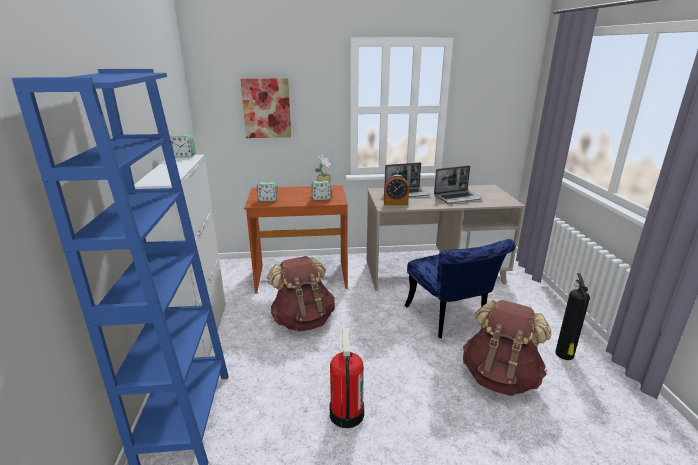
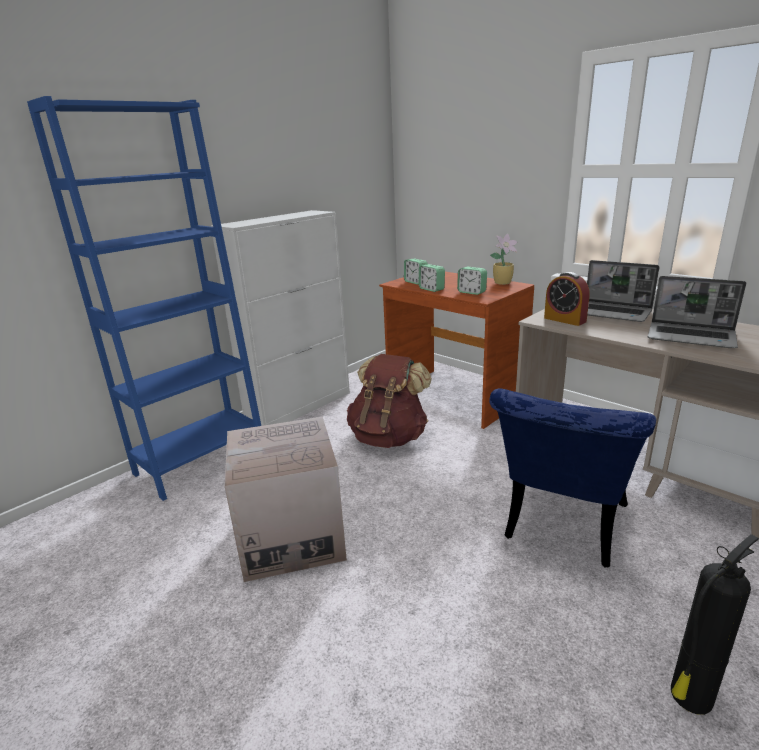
camera: 50 degrees right, 0 degrees up
(183, 156) = (315, 211): alarm clock -> alarm clock (431, 289)
(266, 108) = (465, 168): picture -> none
(346, 413) = (291, 537): fire extinguisher -> cardboard box
(500, 377) = (511, 635): brown backpack -> none

